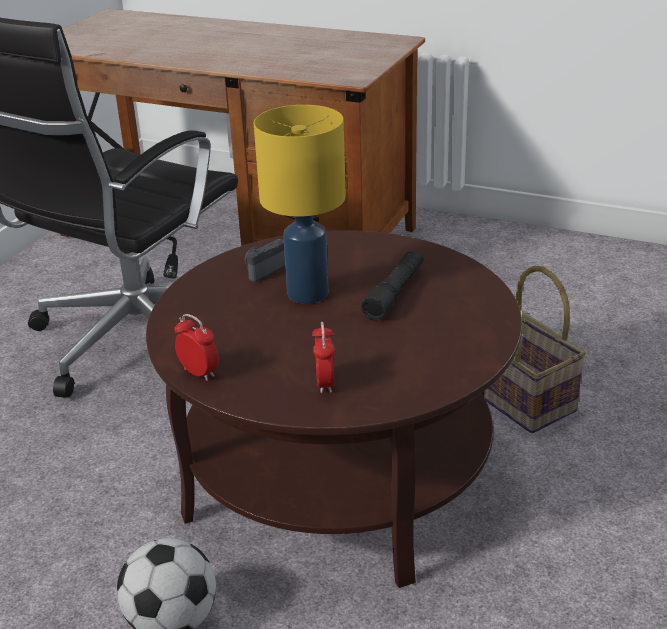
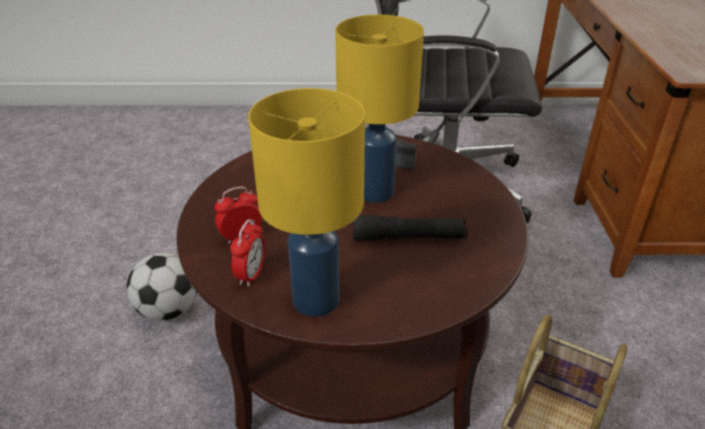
camera: 65 degrees right, 5 degrees up
(199, 373) = (233, 176): alarm clock -> alarm clock (251, 275)
(451, 356) = (317, 300): none -> yellow table lamp

